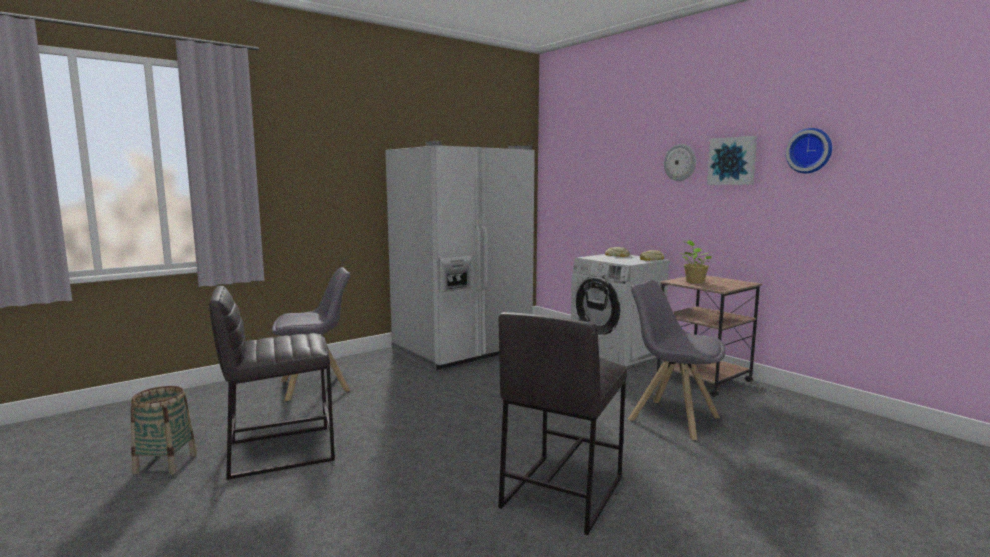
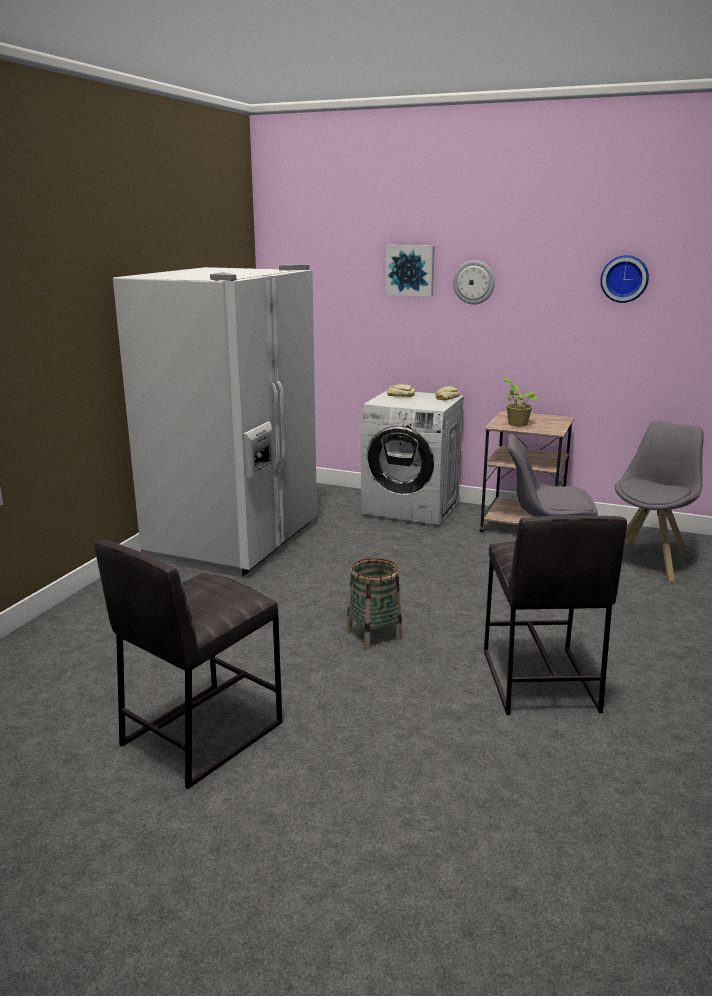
camera: 30 degrees left, 10 degrees up
(166, 463) = (71, 800): basket -> basket (374, 635)
(315, 386) = (115, 638): grey chair -> grey chair (648, 561)
(732, 161) = (539, 284): picture -> picture (410, 270)

